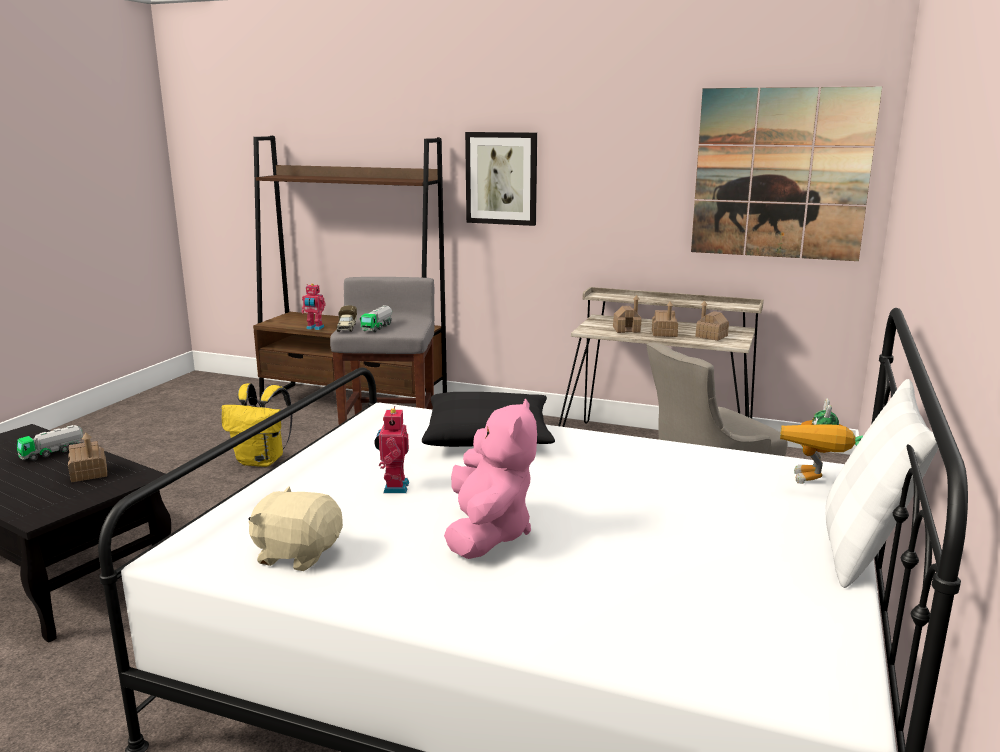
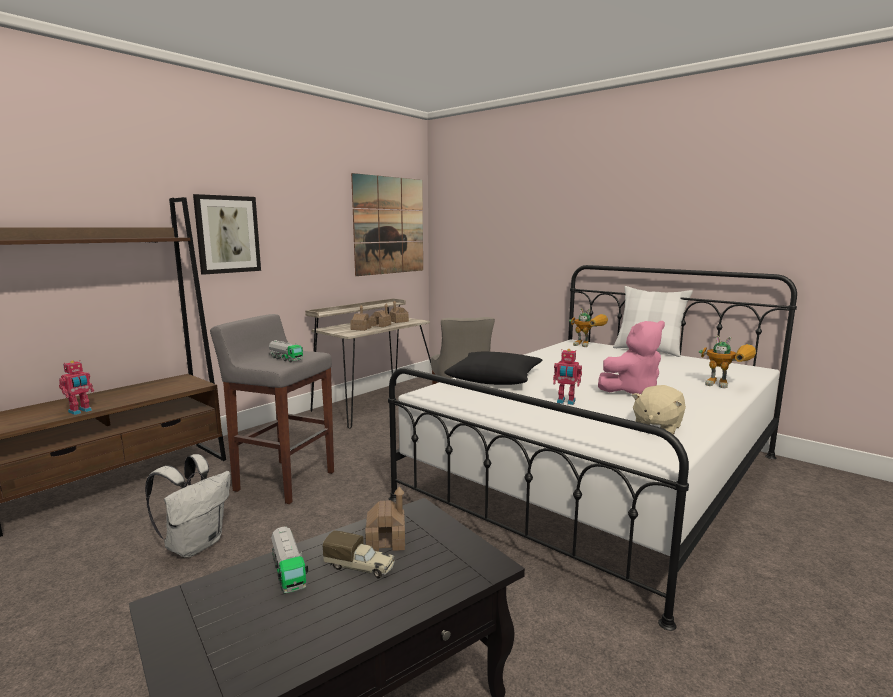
camera: 70 degrees left, 5 degrees down
(262, 461) = (195, 545): yellow backpack -> white backpack
(347, 328) = (268, 366): toy truck -> toy truck (360, 567)
(487, 533) = (631, 391): pink plush toy -> pink plush toy turned 135 degrees clockwise
(605, 637) = (726, 386): none -> toy robot

